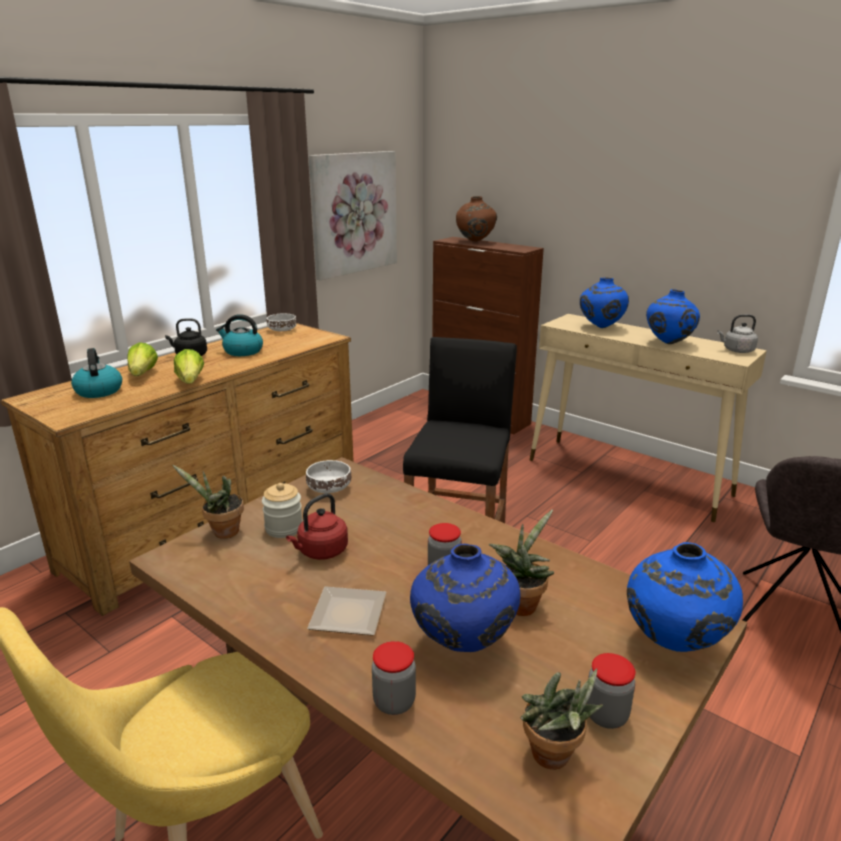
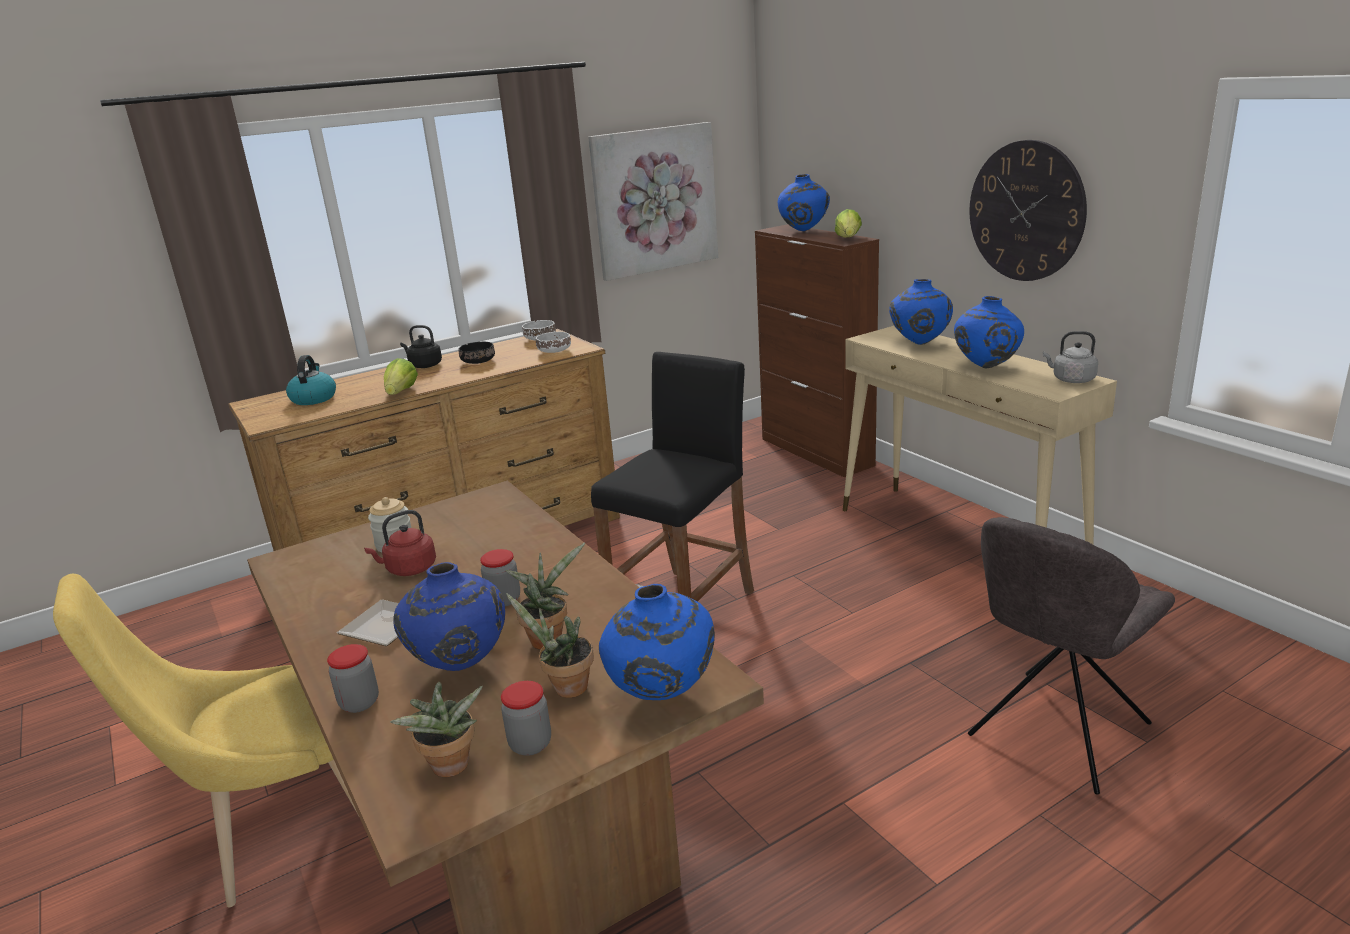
camera: 20 degrees right, 0 degrees up
(143, 374) = (365, 383): lettuce -> lettuce (848, 239)
(222, 532) = (339, 543): potted plant -> potted plant (565, 688)
(242, 351) = (478, 362): kettle -> black bowl
(329, 487) = (468, 510): white bowl -> white bowl (555, 351)
(475, 241) = (804, 231): brown vase -> blue vase
(678, 227) = (1026, 211): none -> wall clock

